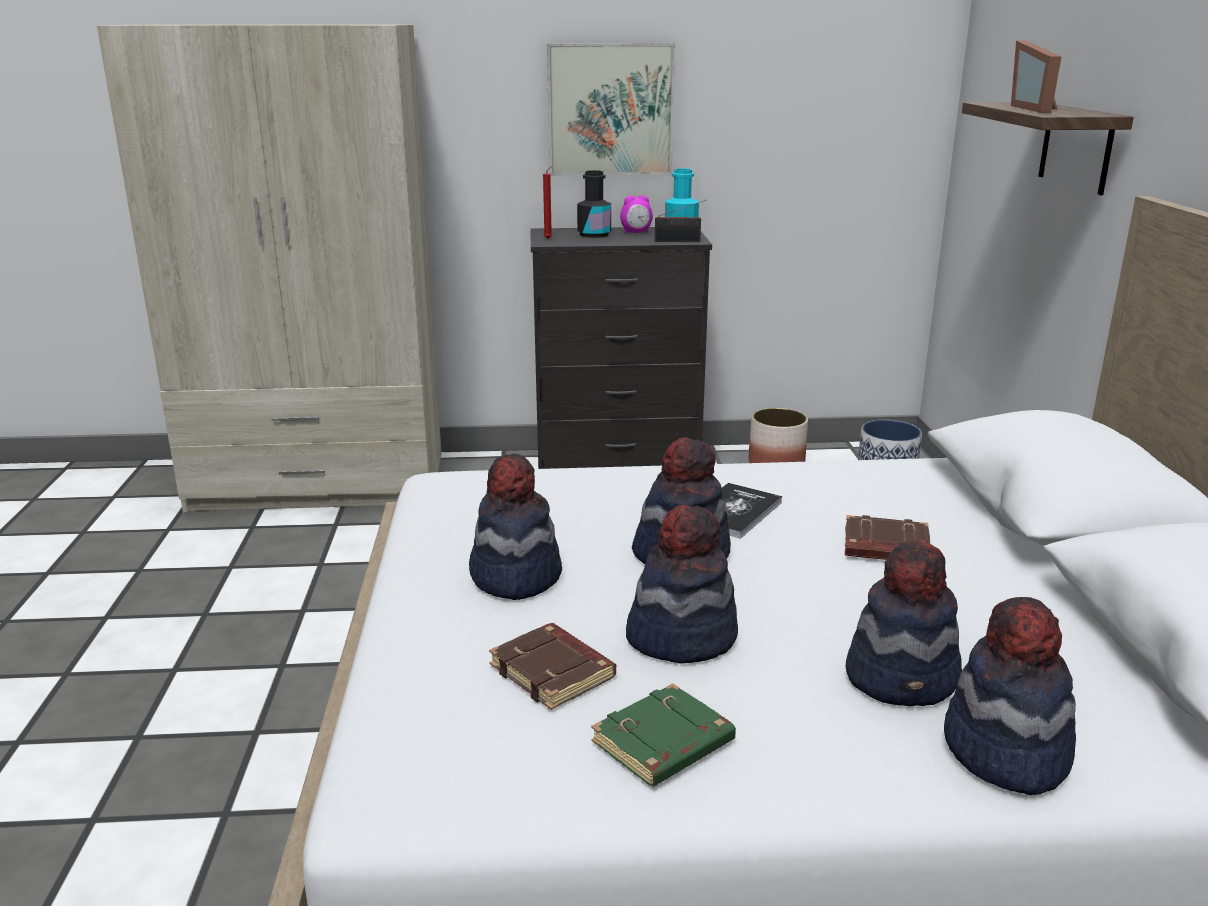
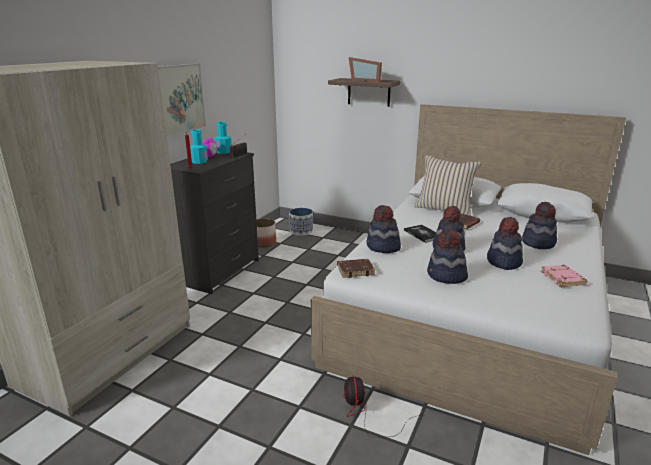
camera: 60 degrees left, 0 degrees up
(294, 740) = (366, 414): none -> fan
(554, 672) = (517, 284): brown book -> brown book (355, 270)
(594, 235) = (199, 161): black bottle -> turquoise bottle
(663, 745) = (563, 279): green book -> pink book
(953, 508) = (444, 209): none -> beige pillow
(1004, 752) = (576, 243): hat -> hat (383, 247)

